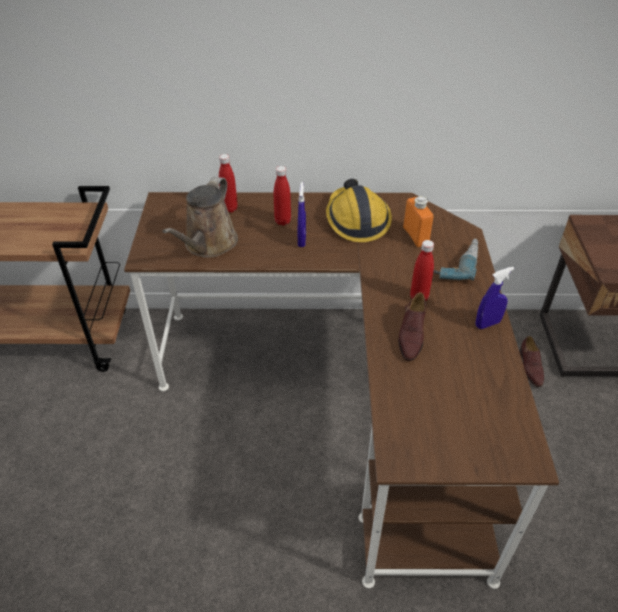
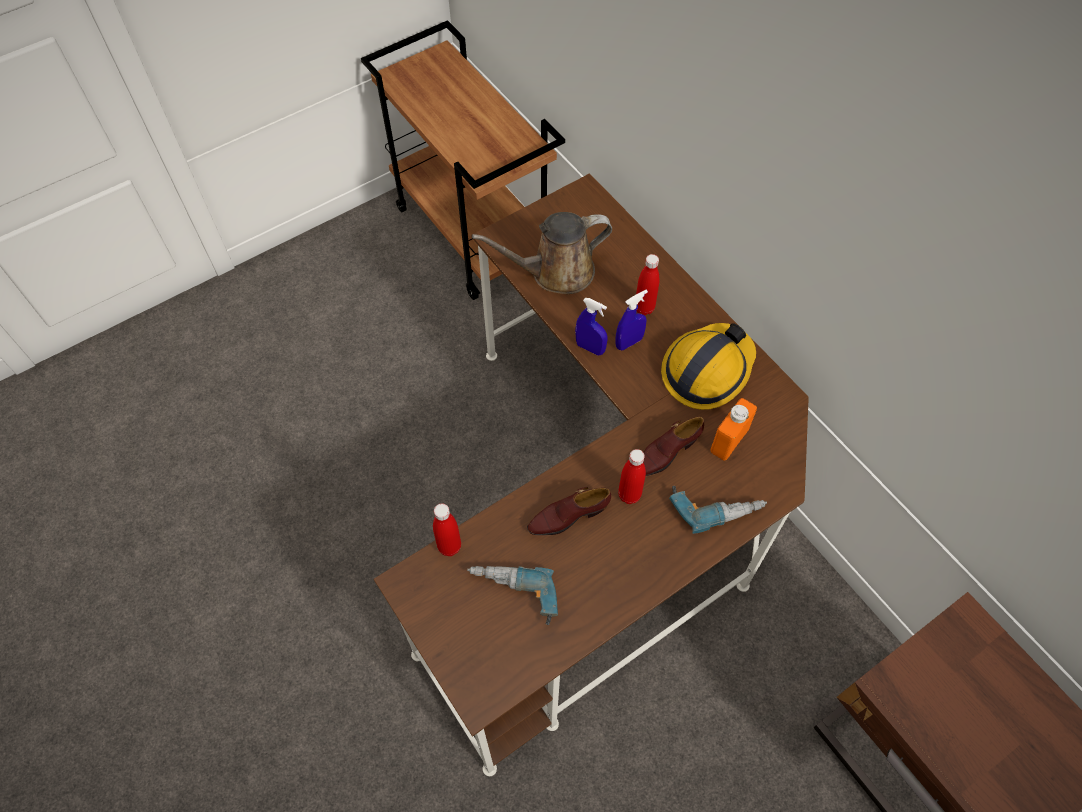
camera: 55 degrees right, 15 degrees up
(229, 209) = (623, 252): red bottle -> red bottle (449, 546)
(455, 398) = (512, 596): none -> power drill
(487, 324) = (641, 579): blue spray bottle -> blue spray bottle (590, 348)
(530, 367) = (799, 685): brown shoe -> brown shoe (666, 452)

